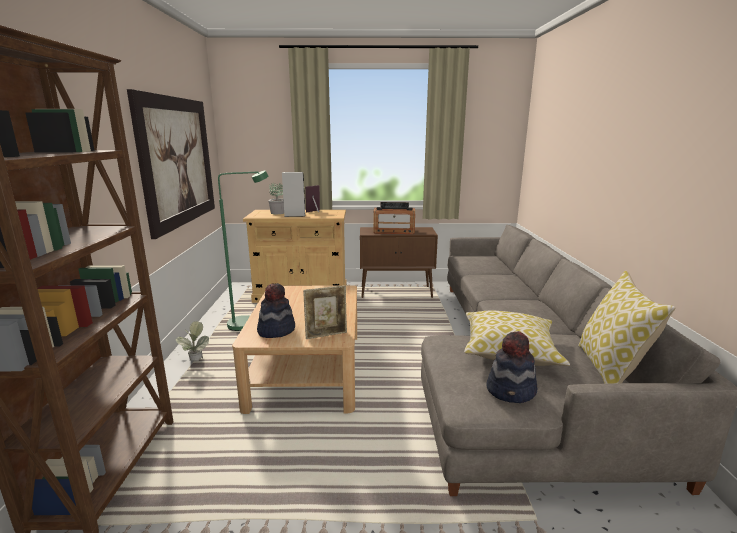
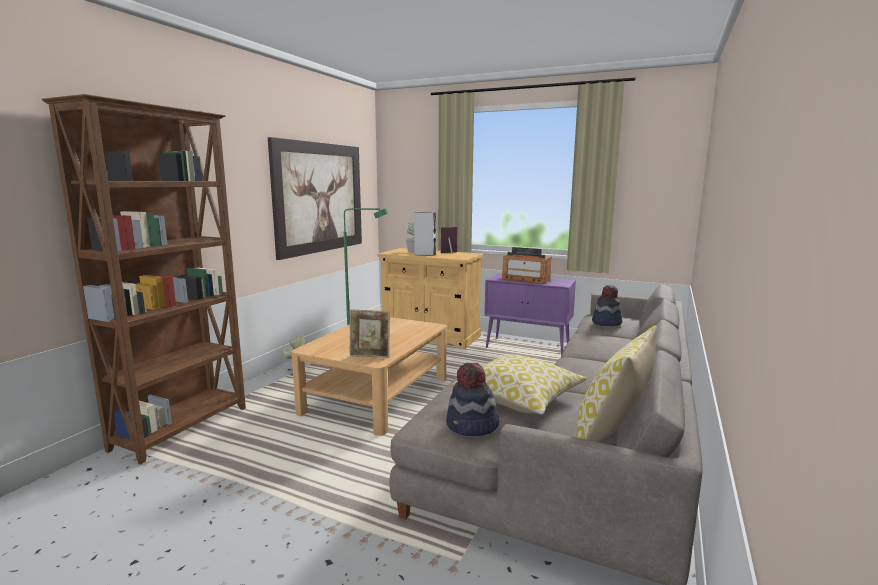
camera: 25 degrees right, 5 degrees down
(276, 330) = (335, 346): hat -> hat (606, 322)
(396, 292) = (528, 348): brown cabinet -> purple cabinet

